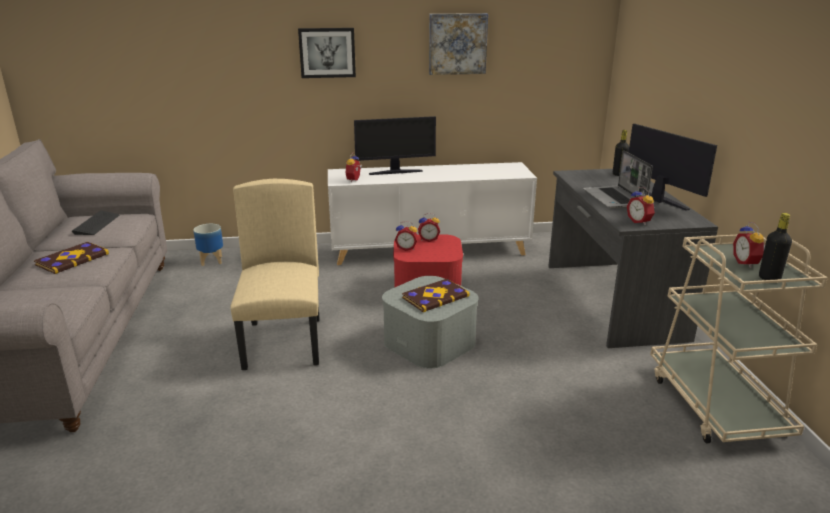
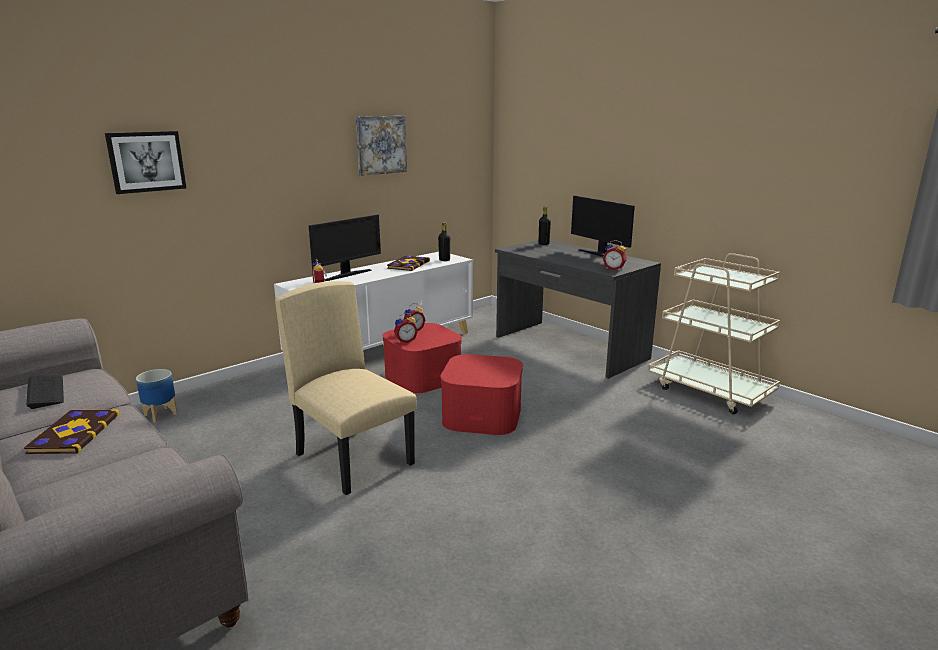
camera: 35 degrees left, 5 degrees down
(327, 52) = (263, 158): picture -> picture (146, 161)
(430, 342) = (482, 415): grey storage box -> red storage box
(435, 297) = (486, 368): book -> book (408, 264)
(615, 199) = (572, 258): laptop -> none
(659, 200) = (600, 254): monitor -> monitor turned 150 degrees counterclockwise
(747, 263) = (723, 276): alarm clock -> none
(769, 278) = (749, 281): black bottle -> black bottle (444, 260)

